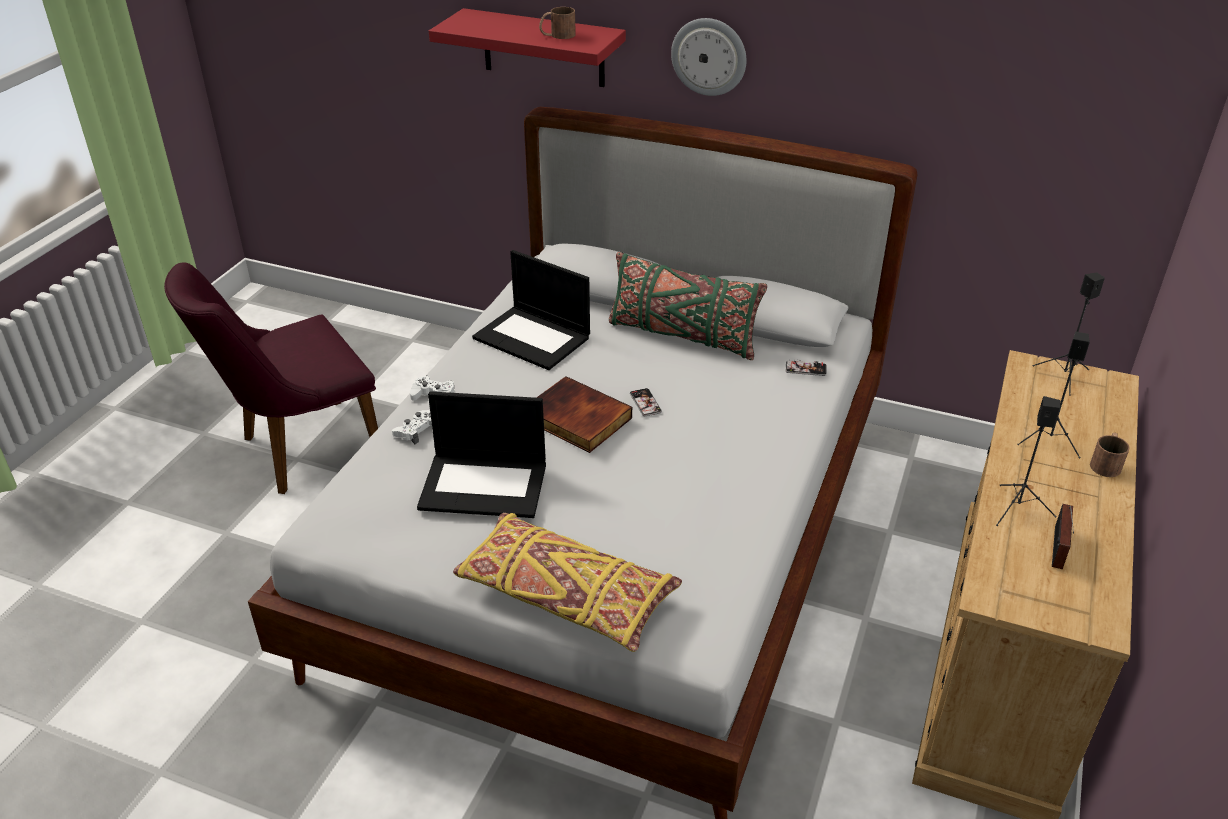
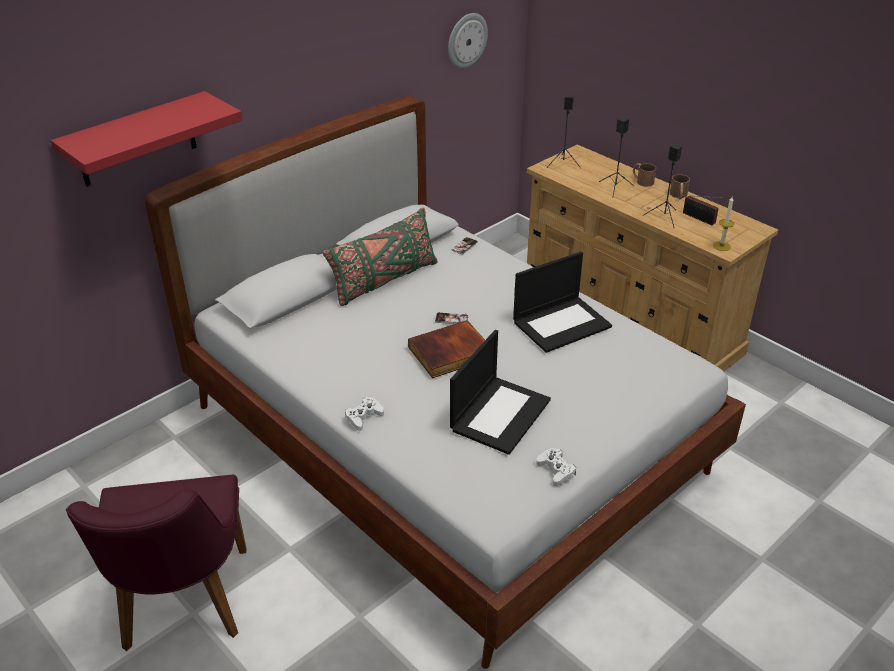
camera: 65 degrees left, 0 degrees up
(416, 431) = (405, 436): white game controller -> white game controller (556, 470)
(533, 338) = (327, 347): laptop -> laptop (562, 323)
(557, 35) = (180, 116): brown mug -> brown mug (678, 196)
(565, 595) = (627, 409): yellow pillow -> none
(709, 56) = (270, 82): wall clock -> wall clock (466, 40)
(996, 589) = (721, 246): none -> candle

